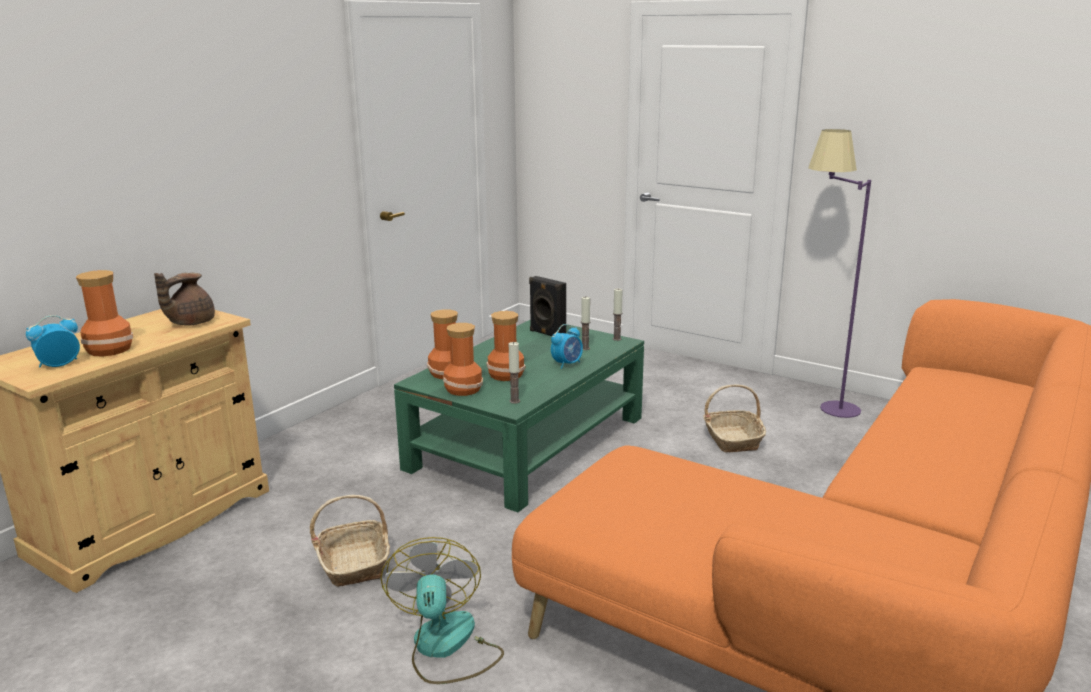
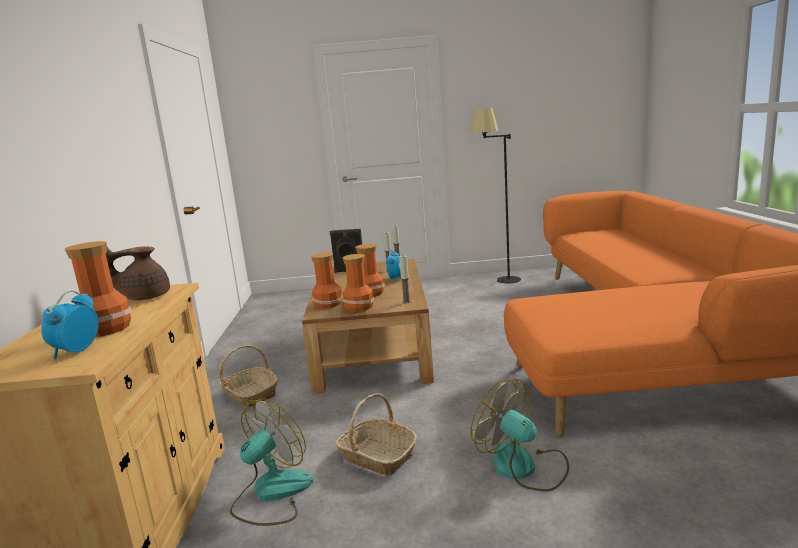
camera: 35 degrees left, 5 degrees down
(190, 323) = (144, 297): brown teapot -> brown teapot turned 75 degrees clockwise
(242, 551) = (271, 494): none -> fan
(527, 443) = (373, 348): green coffee table -> brown coffee table
(732, 439) = (483, 307): basket -> basket (250, 394)
(821, 407) = (499, 281): purple floor lamp -> black floor lamp

